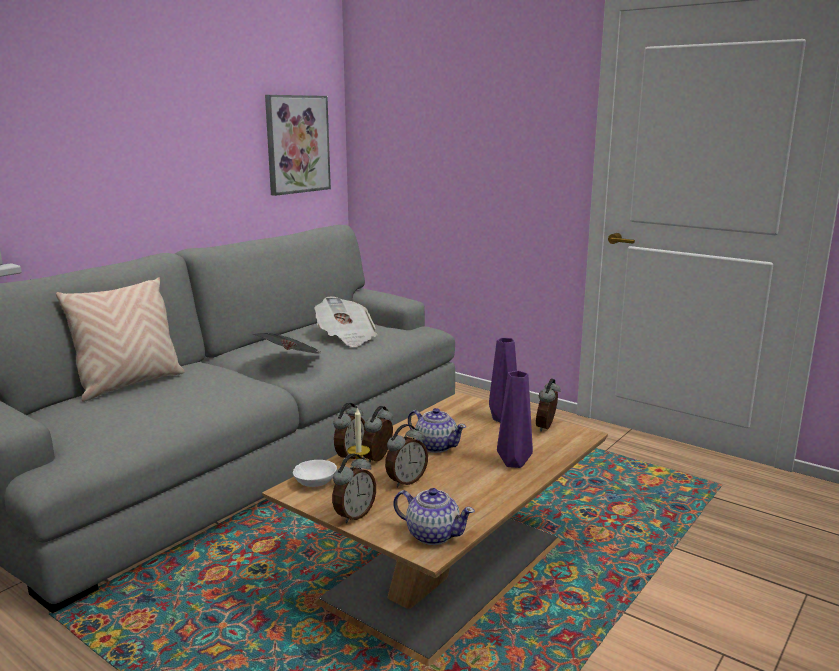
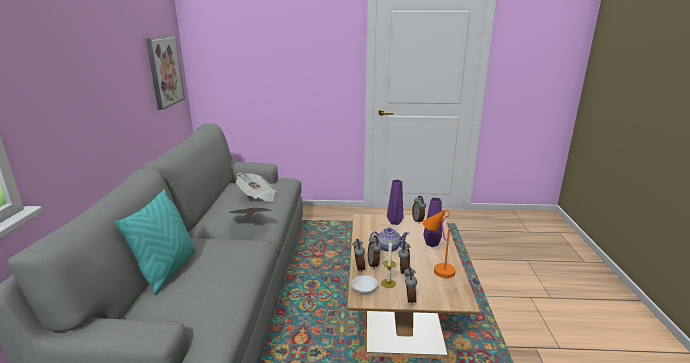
camera: 35 degrees left, 5 degrees up
(130, 384) = (168, 270): beige pillow -> turquoise pillow
(432, 534) = (453, 294): teapot -> none
(465, 494) = (436, 267): none -> orange table lamp

